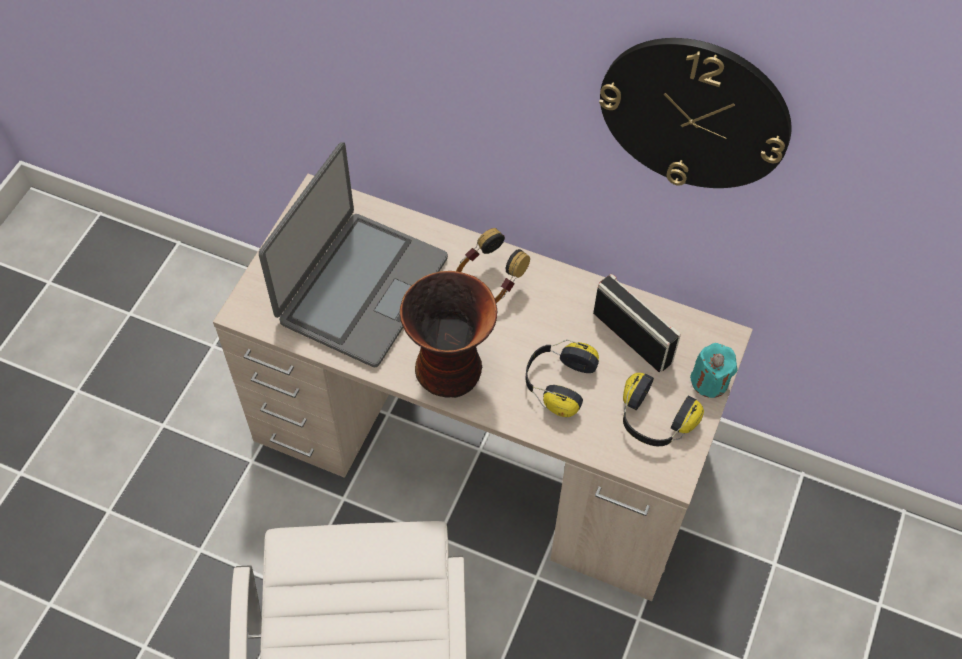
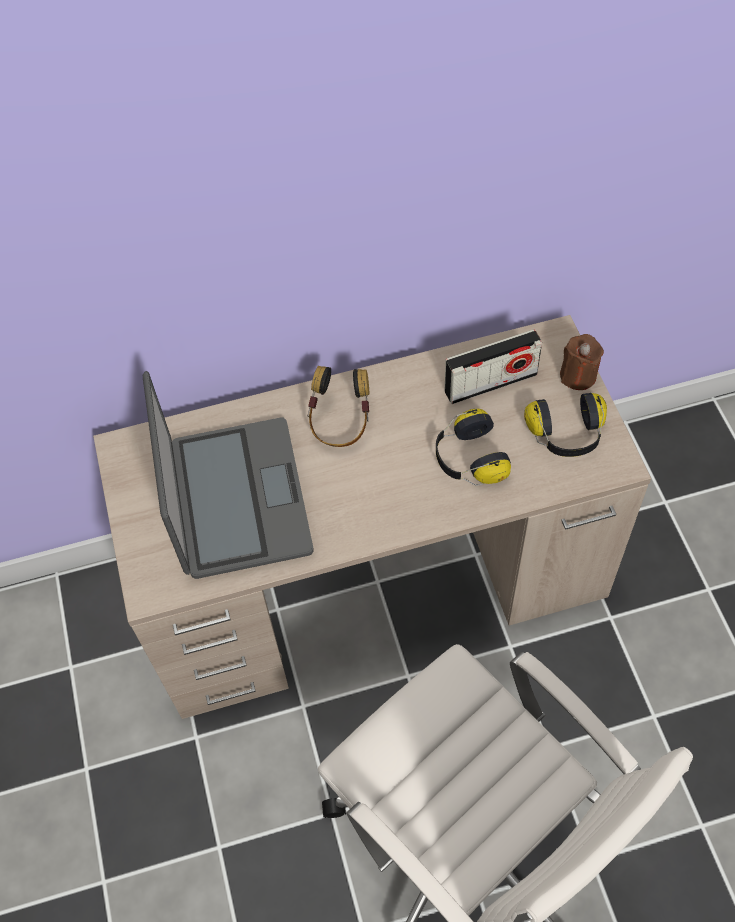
camera: 35 degrees left, 0 degrees up
(451, 369) = (375, 509): vase -> none
(632, 337) = (490, 383): radio -> radio turned 150 degrees clockwise
(694, 113) = (481, 137): wall clock -> none
(709, 381) = (578, 375): turquoise candle -> brown candle

